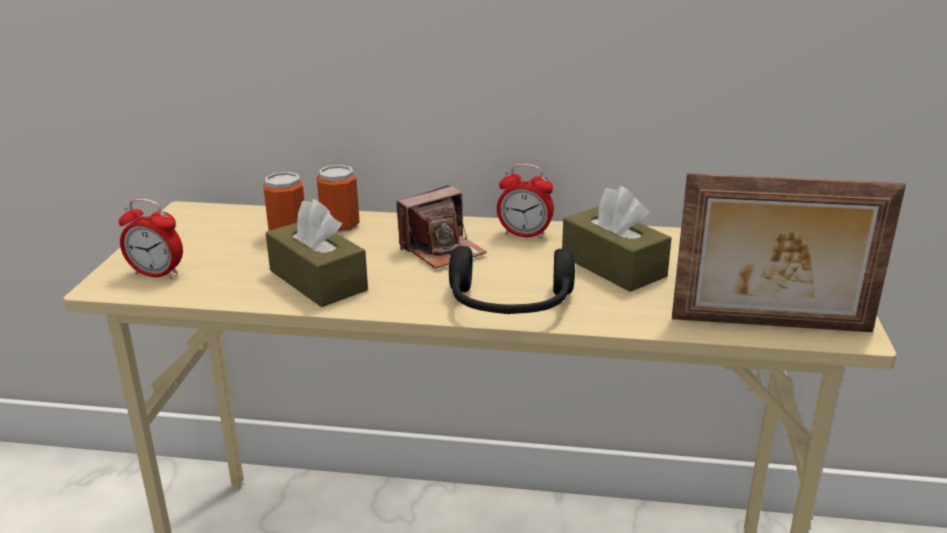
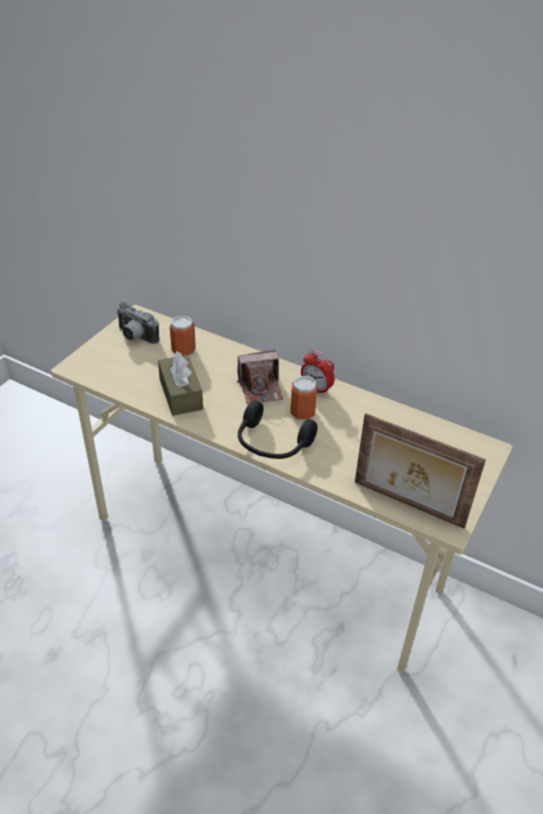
camera: 20 degrees right, 15 degrees up
(156, 274) = (101, 365): alarm clock -> none
(196, 233) = (135, 337): none -> camera
(340, 225) = (215, 351): can -> can (302, 413)
(613, 266) = (350, 431): brown tissue box -> none

